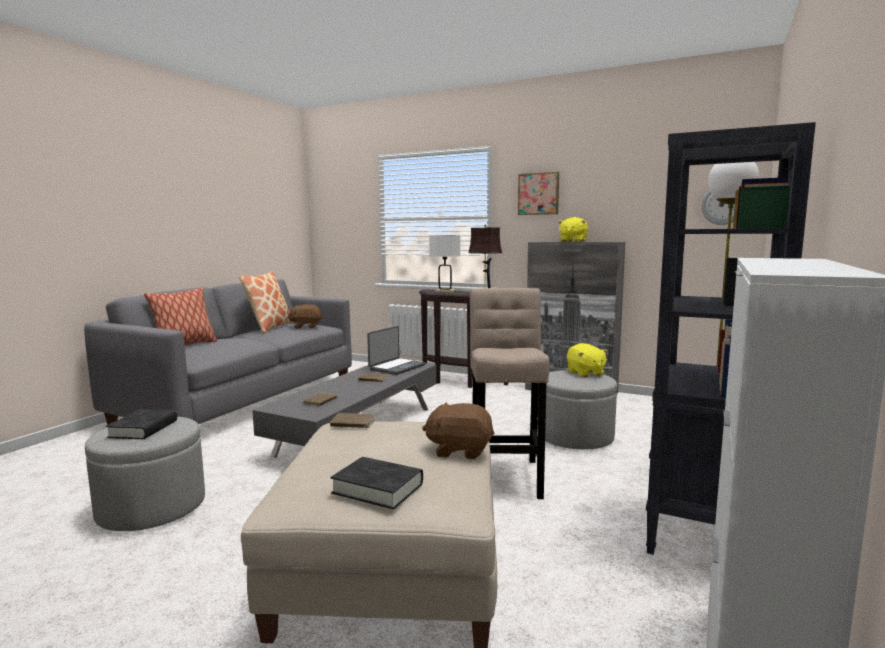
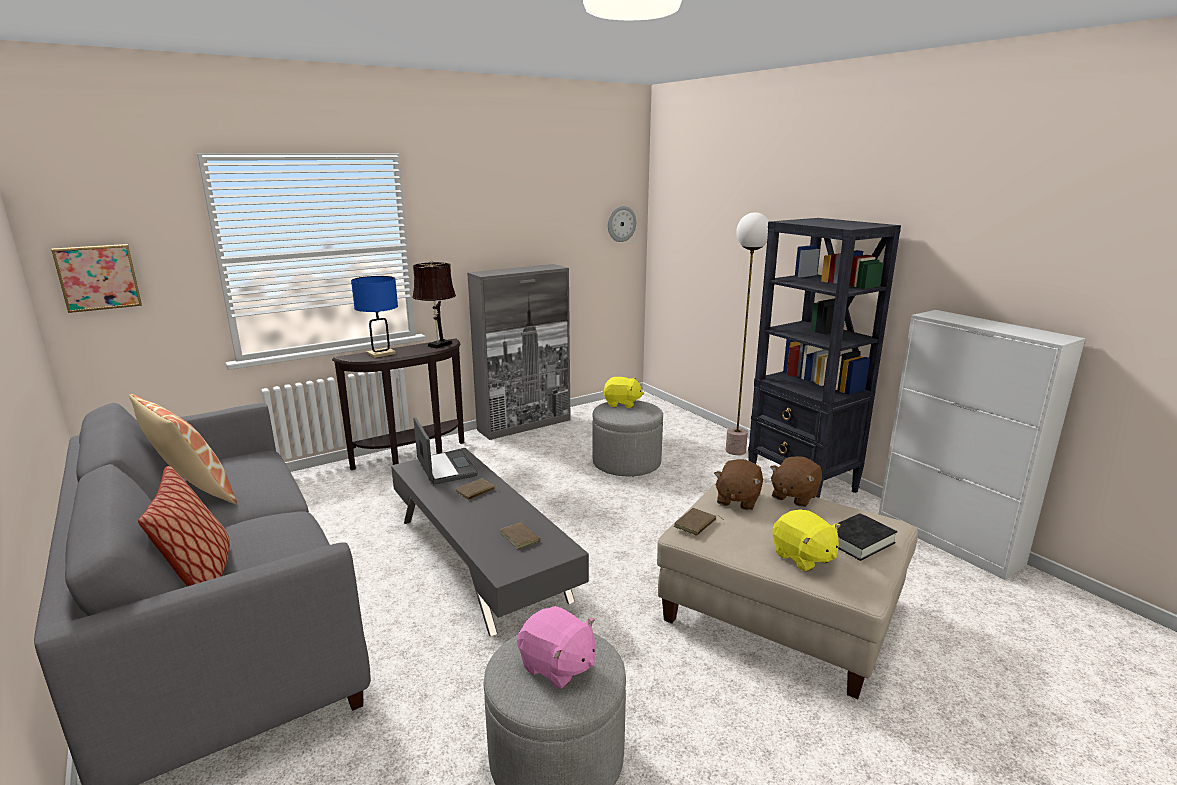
camera: 60 degrees left, 10 degrees up
(143, 429) = (557, 666): black book -> pink plush toy
(306, 327) = (248, 466): brown plush toy -> brown plush toy (737, 500)
(445, 291) = (381, 353): white table lamp -> blue table lamp
(506, 475) = (670, 515): beige stool -> none
(538, 194) = (463, 216): picture -> picture (98, 277)
(573, 241) = (517, 270): yellow plush toy -> yellow plush toy (803, 557)

